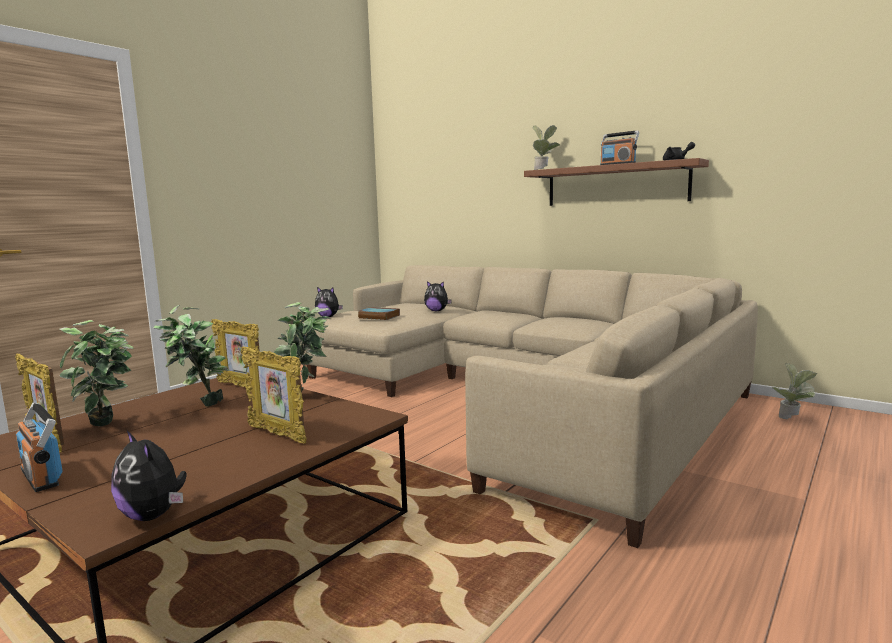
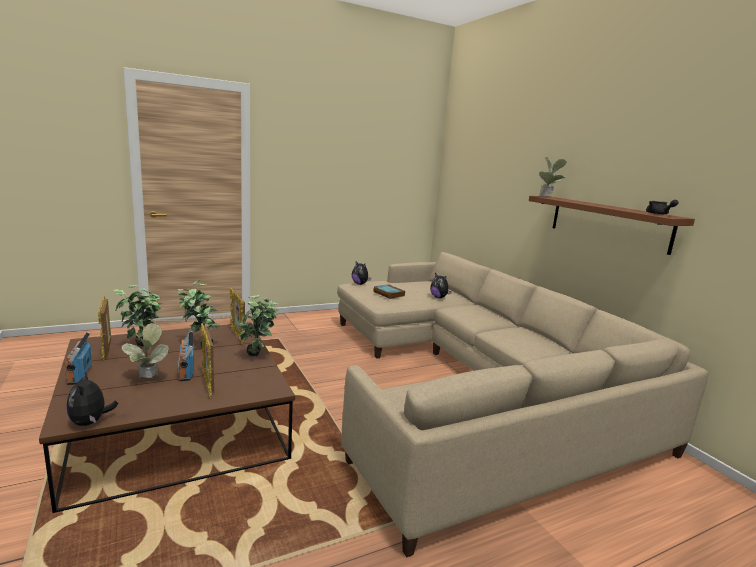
camera: 25 degrees right, 5 degrees up
(618, 164) = (607, 206): radio -> radio (186, 371)
(793, 419) = (698, 498): potted plant -> potted plant (147, 380)

